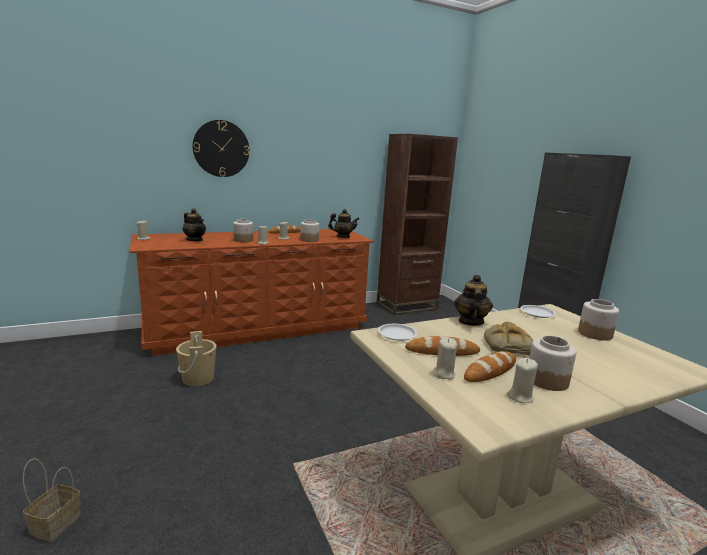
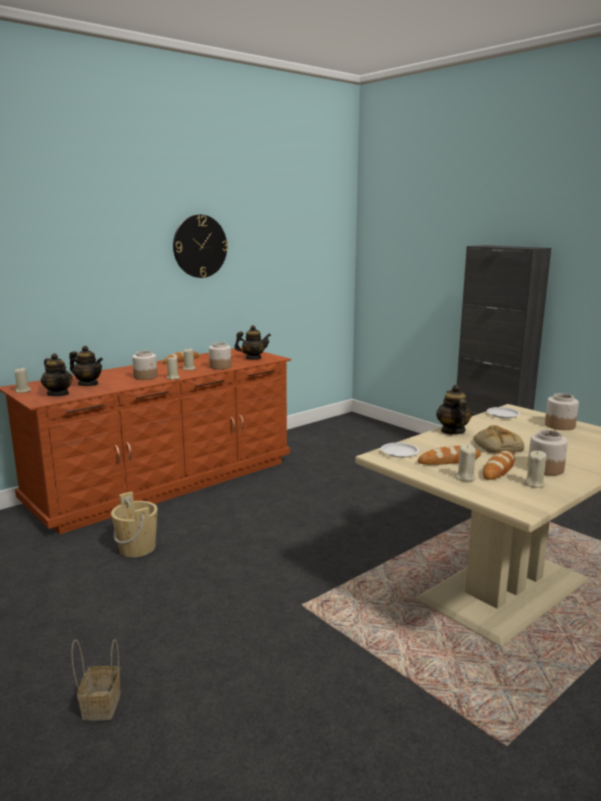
camera: 15 degrees left, 0 degrees up
(164, 244) = (58, 394): none -> teapot
(221, 148) = (97, 266): wall clock -> wall clock (200, 246)
(407, 306) = (320, 430): brown bookcase -> none

